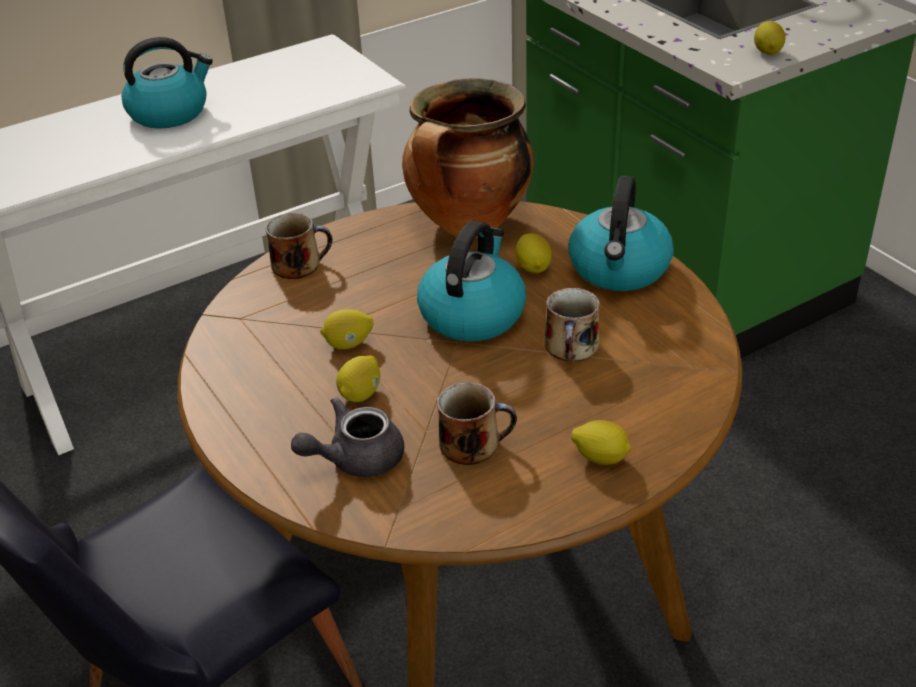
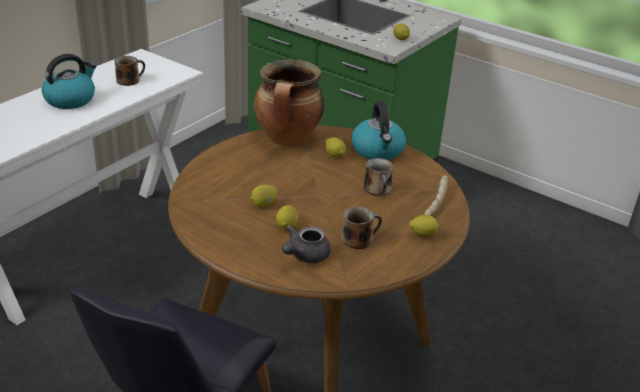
camera: 25 degrees left, 5 degrees down
(299, 264) = (208, 170): mug -> mug (129, 80)
(472, 314) = (318, 181): kettle -> none
(667, 393) = (435, 202): none -> bread

